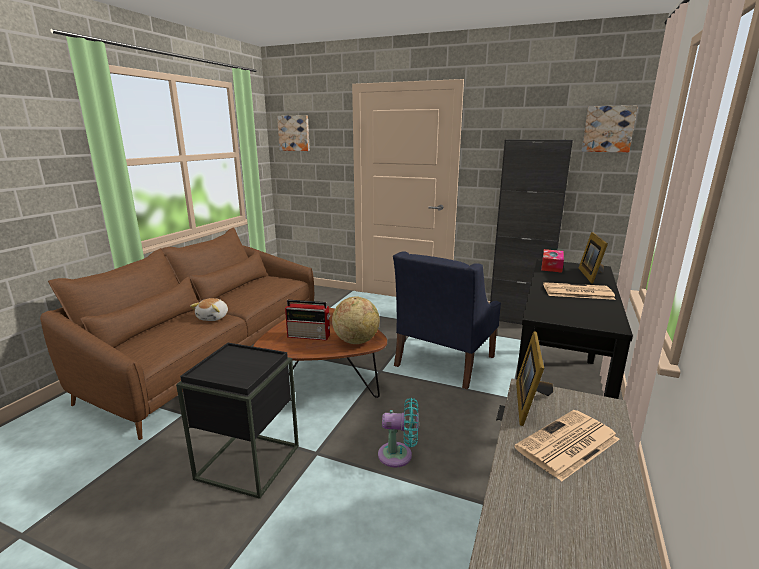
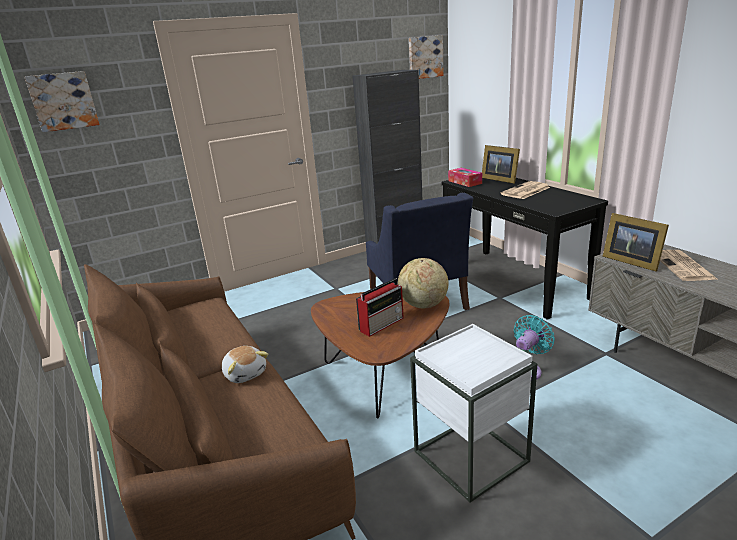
camera: 50 degrees left, 5 degrees up
(248, 462) = (471, 456): black side table -> white side table

